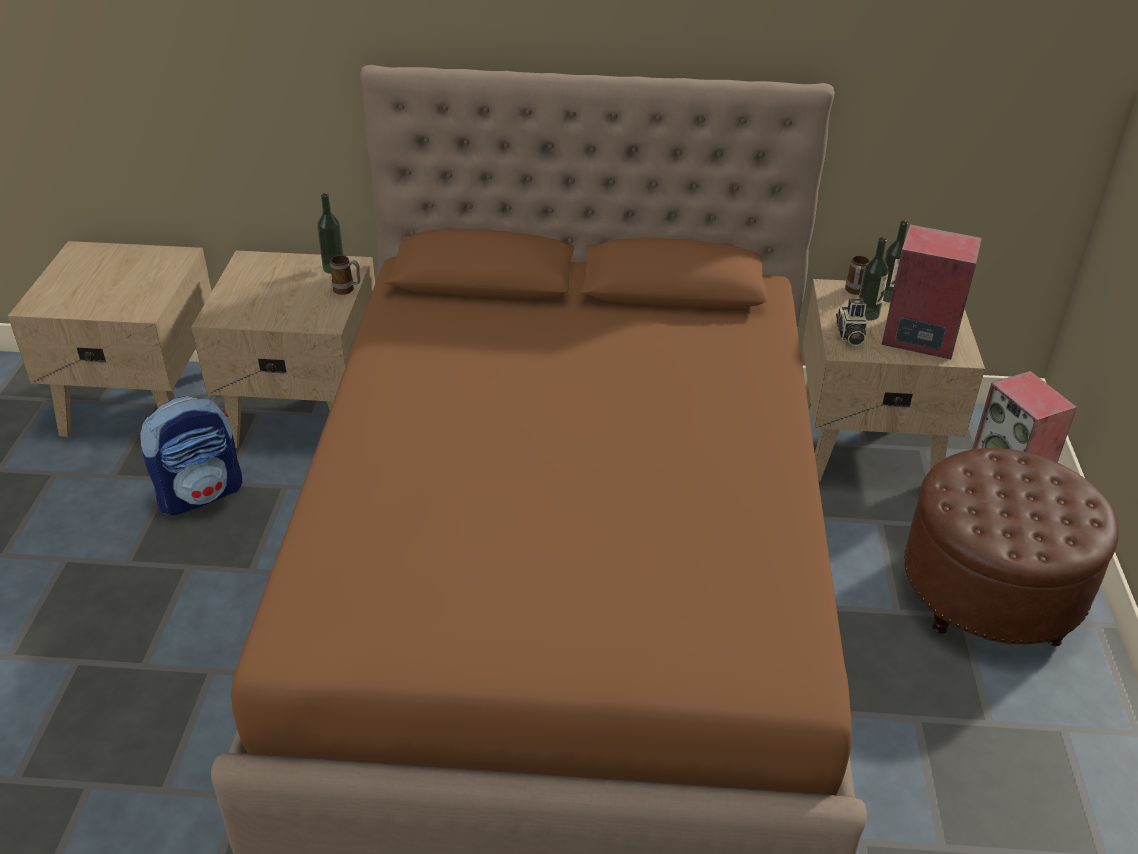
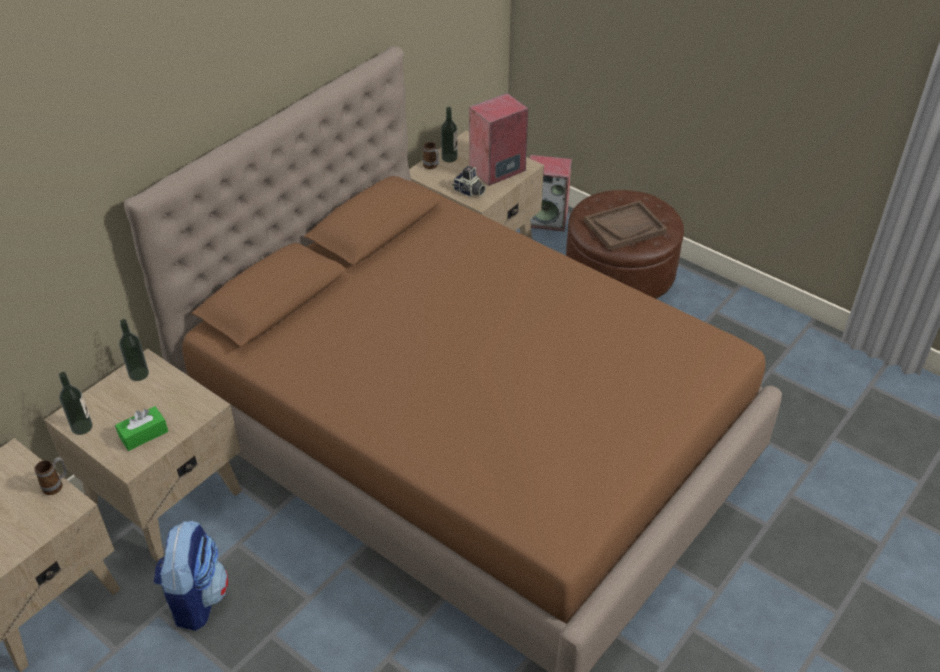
camera: 55 degrees left, 5 degrees up
(259, 306) = (143, 434): none -> green tissue box
(347, 290) = (177, 379): mug -> mug (56, 485)
(867, 314) = (457, 174): bottle -> bottle (82, 427)
(1002, 507) = (625, 227): none -> brown tray

